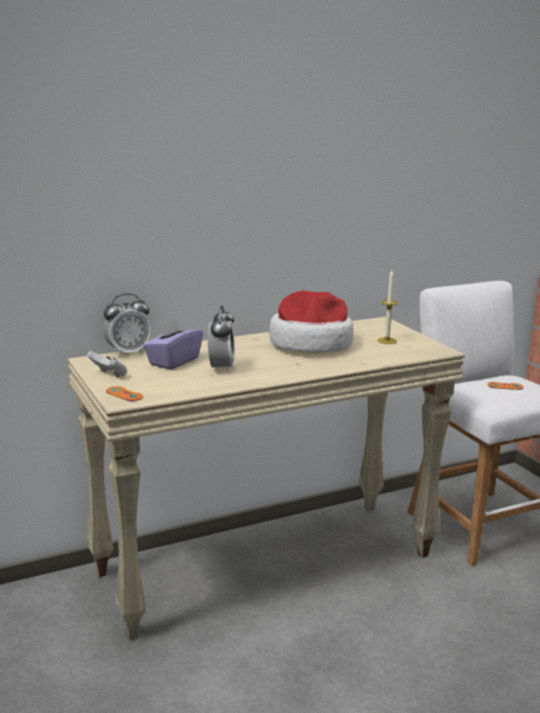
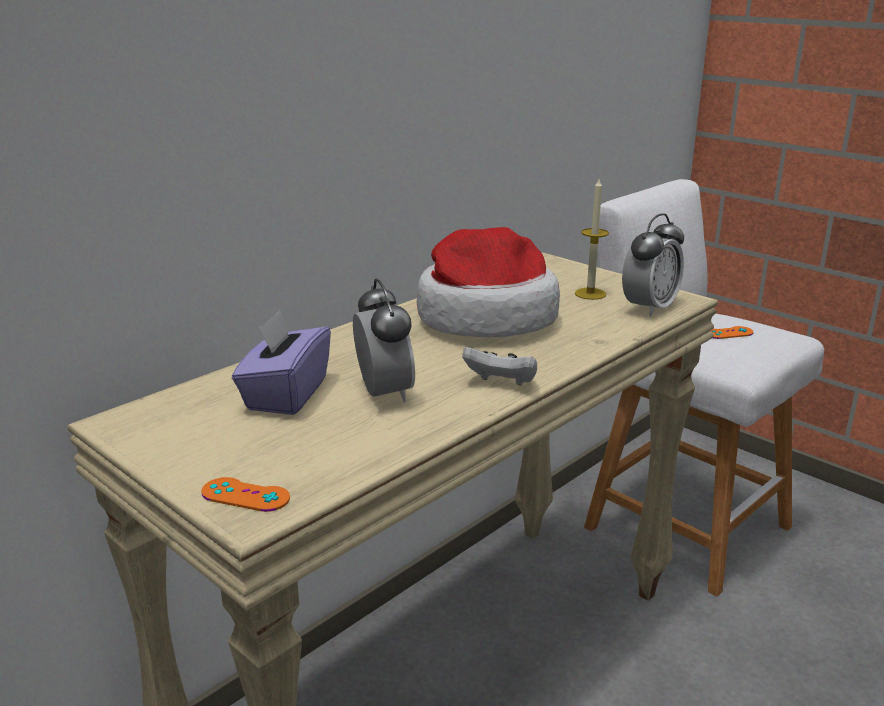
camera: 20 degrees left, 5 degrees up
(109, 375) = (181, 450): white game controller -> white game controller (501, 383)
(128, 353) = (185, 390): alarm clock -> alarm clock (649, 308)

